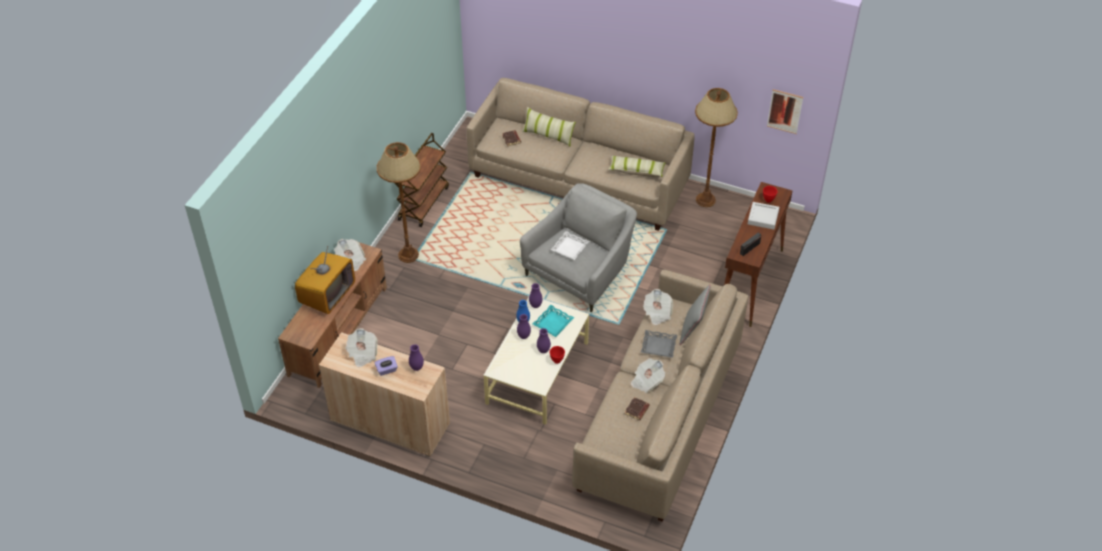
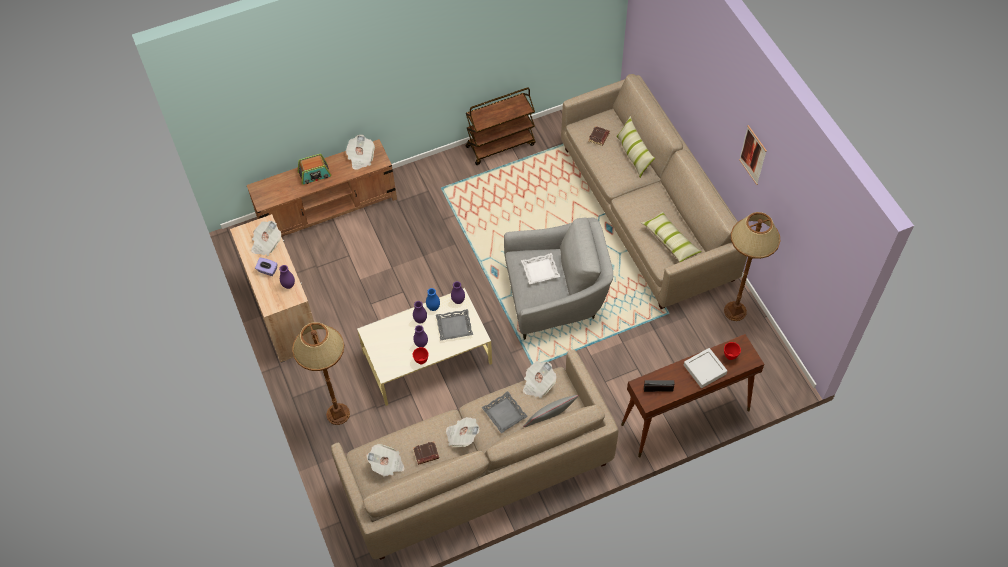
camera: 45 degrees right, 10 degrees up
(327, 294) = (314, 174): television -> radio
(408, 255) = (442, 182): brown floor lamp -> brown floor lamp (338, 414)
(553, 323) = (454, 326): turquoise tray -> grey tray
(619, 437) = (387, 464): none -> newspaper
(784, 111) = (819, 283): picture -> picture (753, 155)

